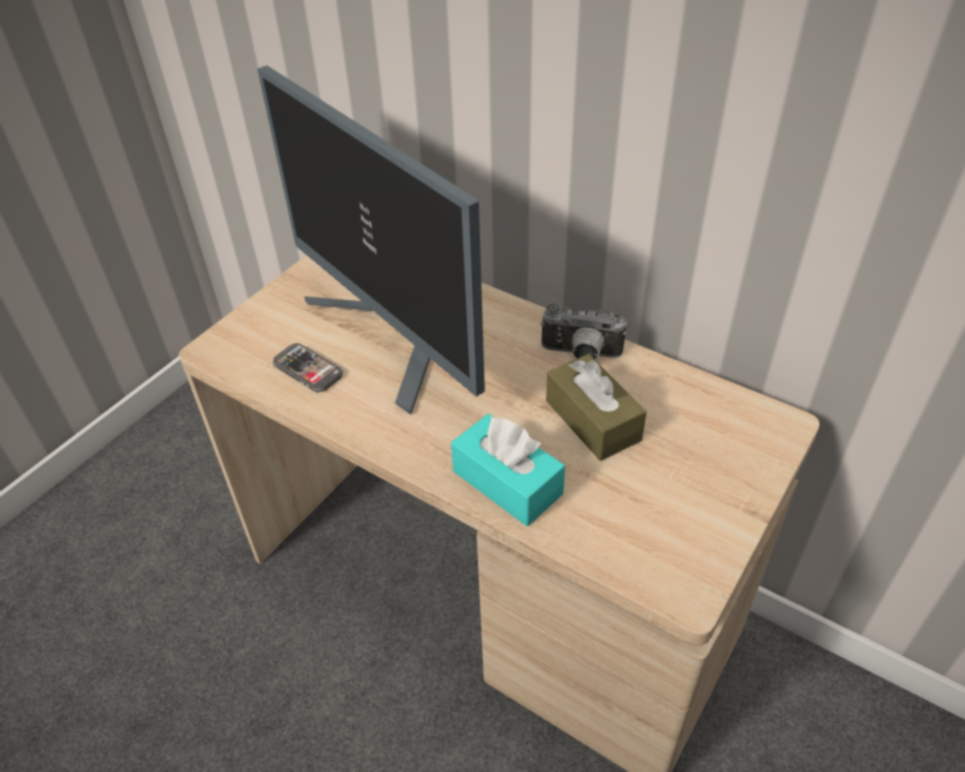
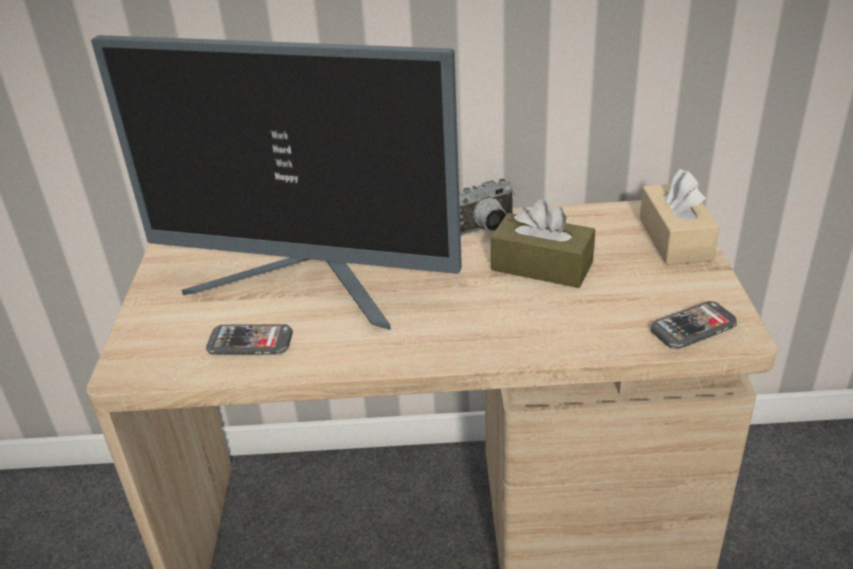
camera: 35 degrees left, 10 degrees down
(507, 482) = (528, 335): turquoise tissue box -> none
(655, 561) = (693, 327): none -> phone
(749, 458) = (675, 239): none -> beige tissue box

